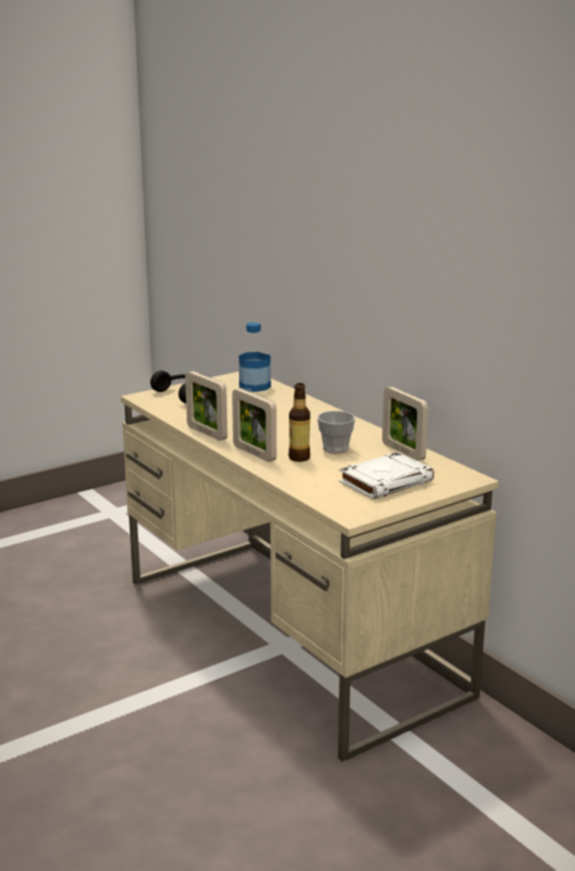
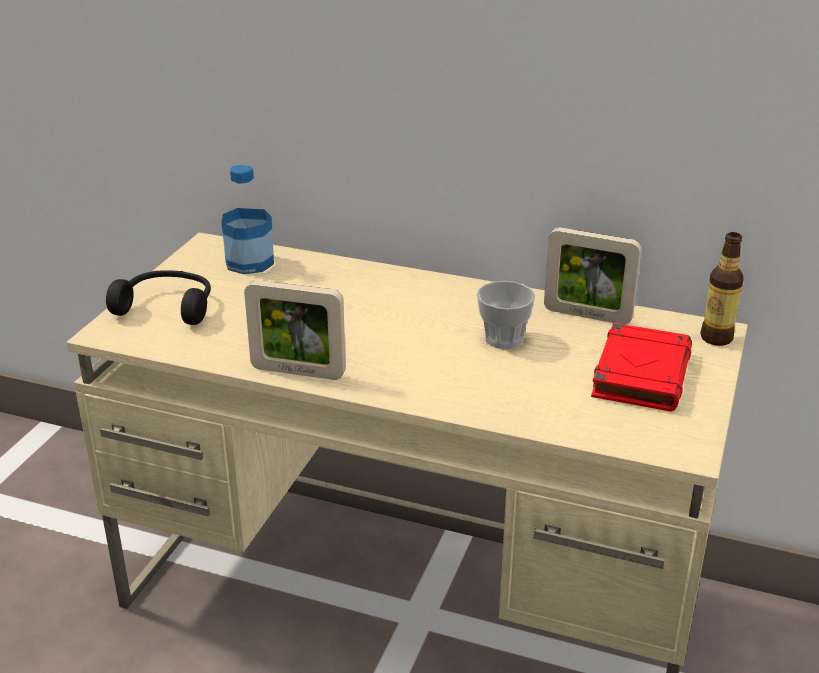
camera: 35 degrees left, 10 degrees up
(254, 453) = (415, 386): picture frame -> none
(299, 458) = (483, 372): bottle -> bottle (716, 338)
(386, 481) = (641, 374): white book -> red book

